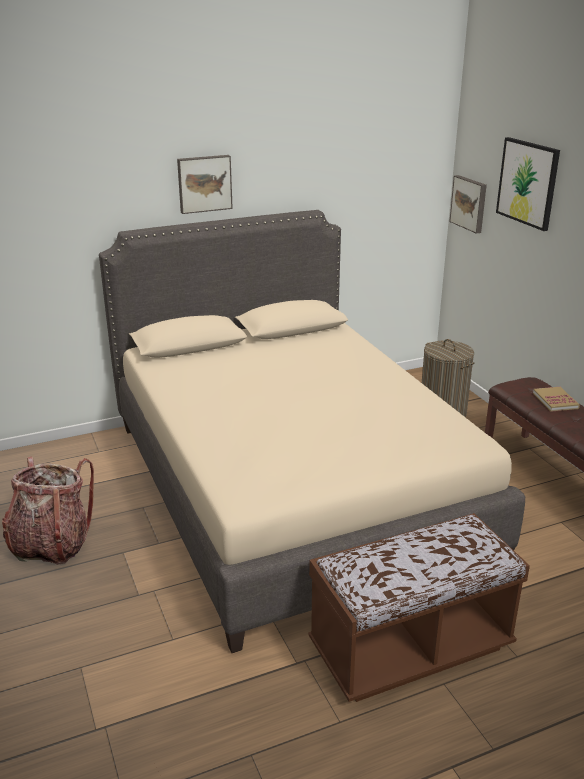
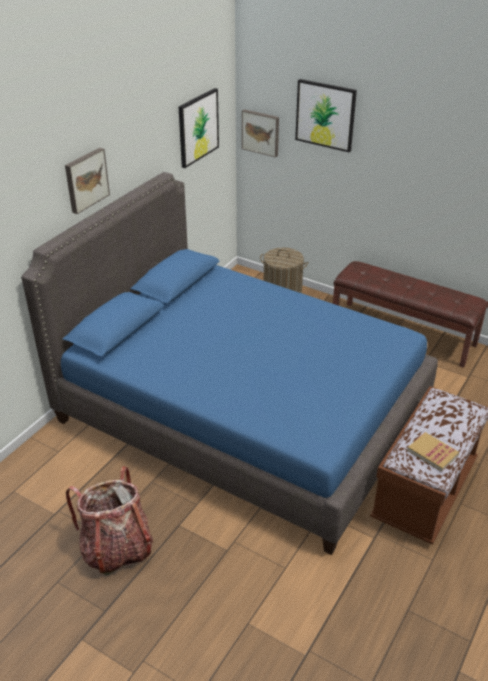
camera: 35 degrees left, 10 degrees up
(290, 488) = (242, 414): beige bed -> blue bed
(384, 177) = (198, 127): none -> picture
(555, 401) = (386, 277): book -> book (432, 453)

